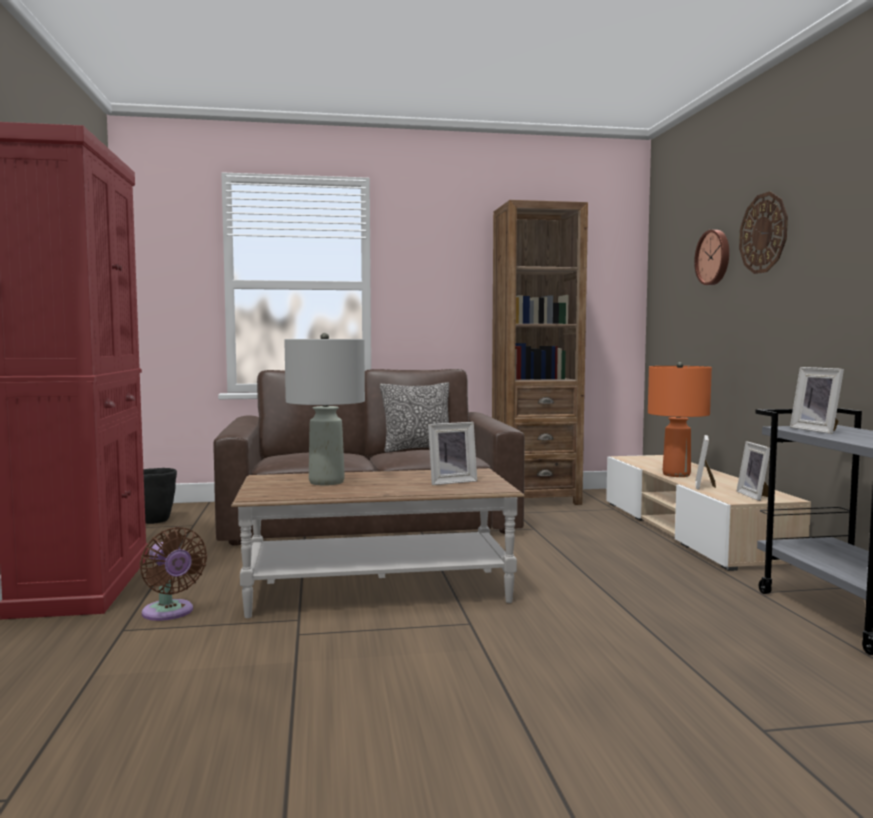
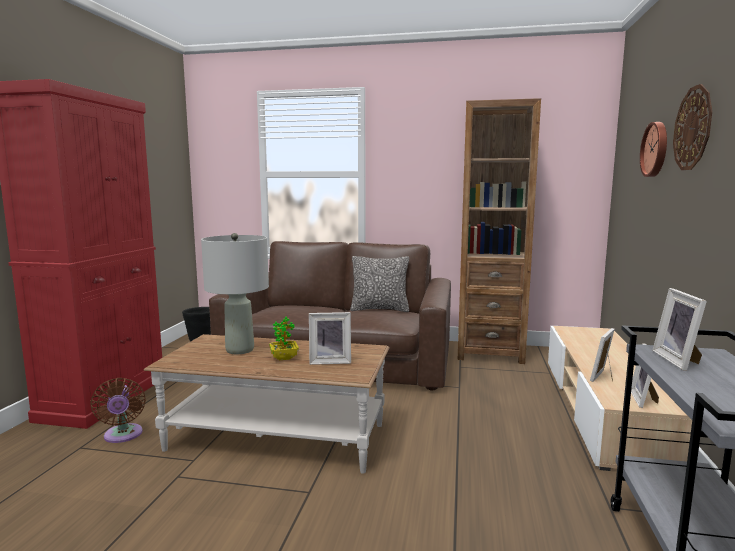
camera: 20 degrees right, 5 degrees up
(393, 483) = (284, 358): none -> potted plant
(676, 474) = (590, 357): orange table lamp -> none

